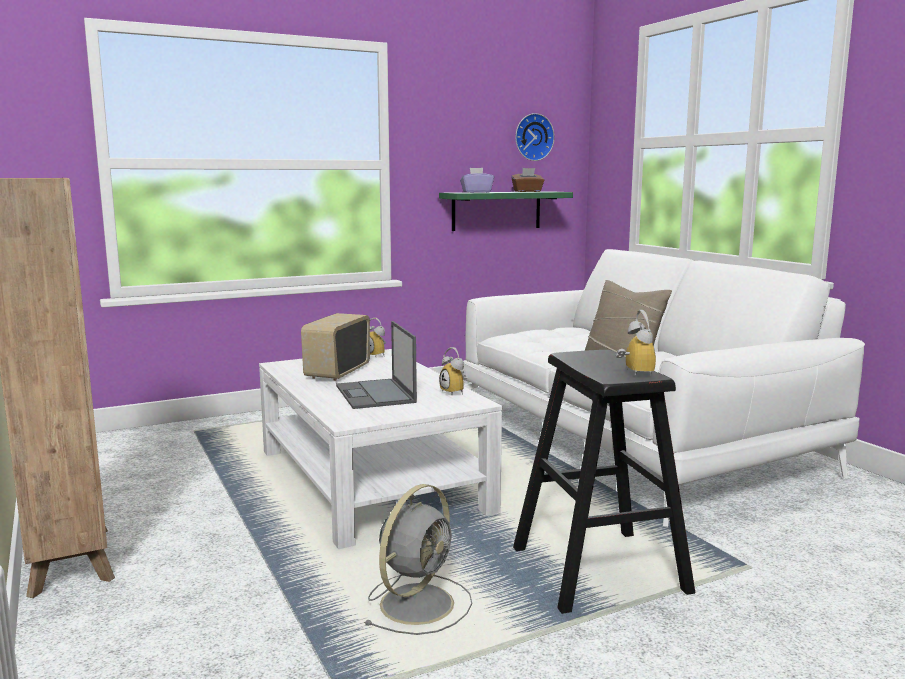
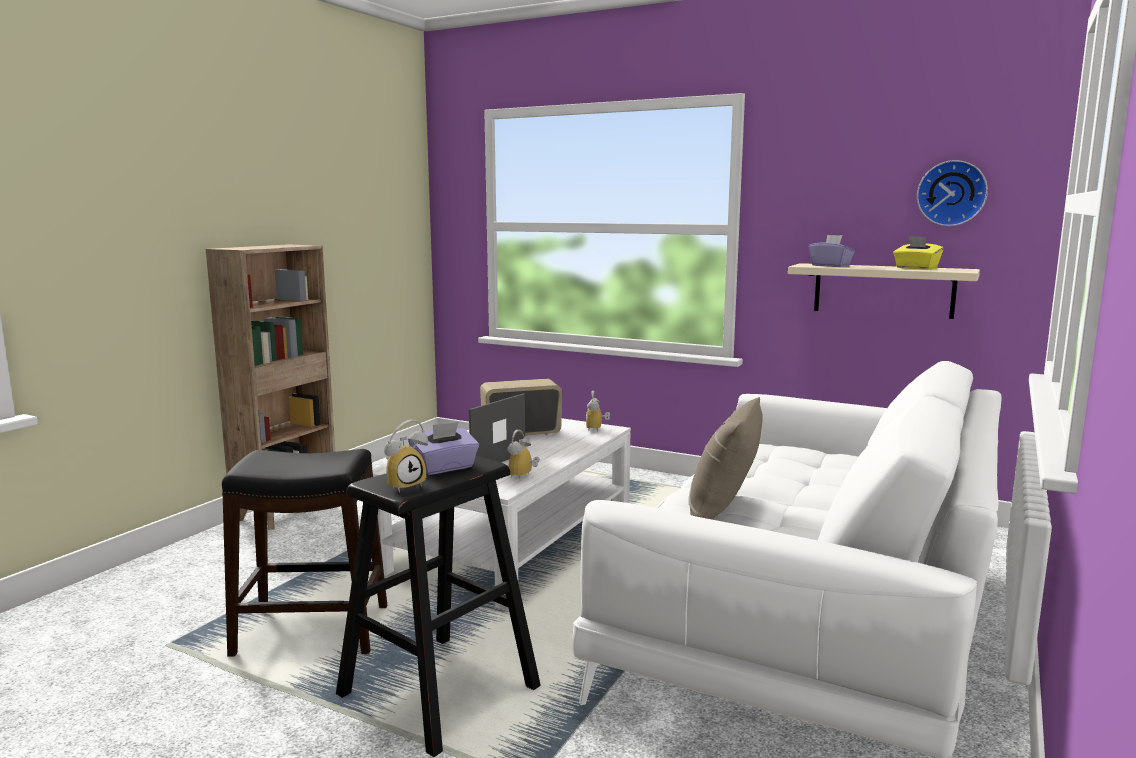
camera: 55 degrees right, 0 degrees up
(419, 602) = (311, 629): grey fan -> black stool
(496, 210) = (883, 290): green shelf -> beige shelf
(527, 191) = (916, 268): brown tissue box -> yellow tissue box
(597, 360) = (445, 468): none -> purple tissue box

